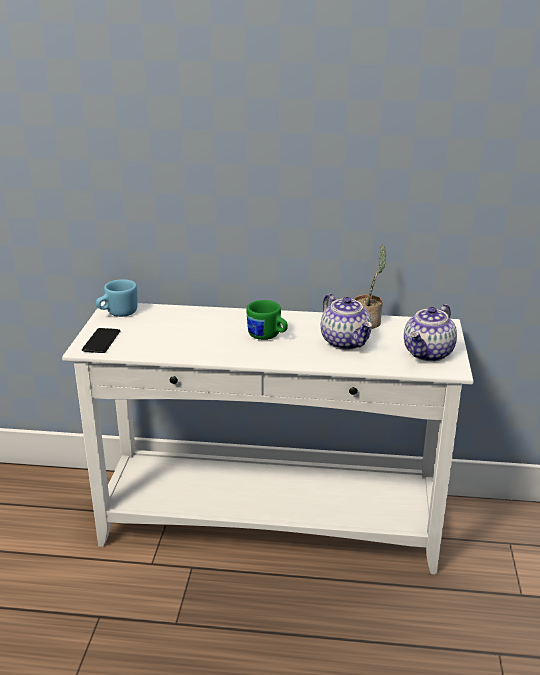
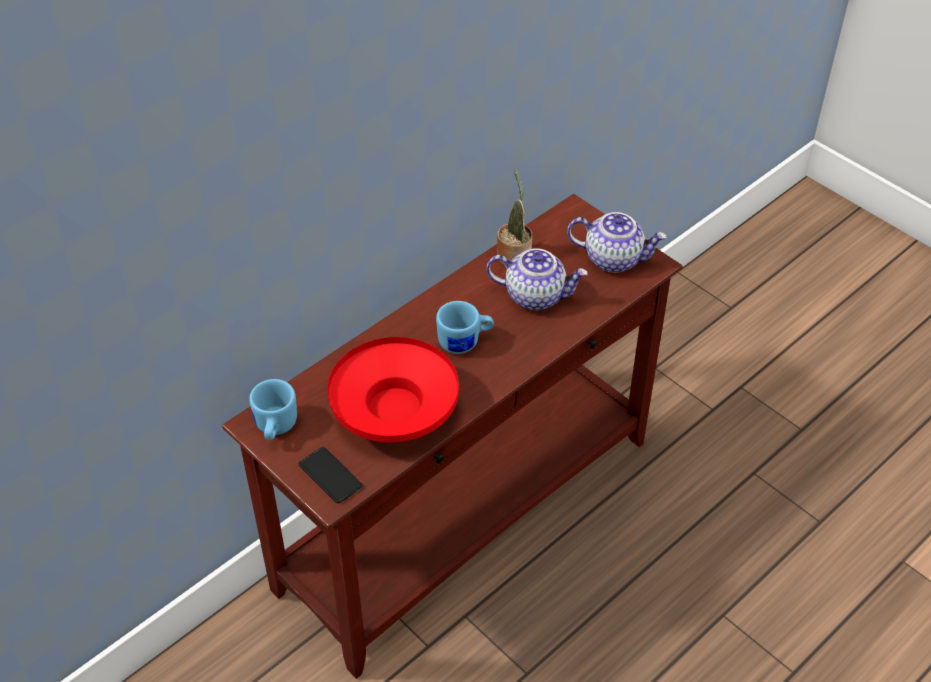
camera: 50 degrees left, 20 degrees up
(178, 339) = (394, 411): none -> red bowl
(267, 337) = (465, 342): green mug -> blue mug
(271, 522) = (466, 512): white console table -> brown console table
(428, 353) = (614, 258): teapot -> teapot turned 60 degrees counterclockwise

